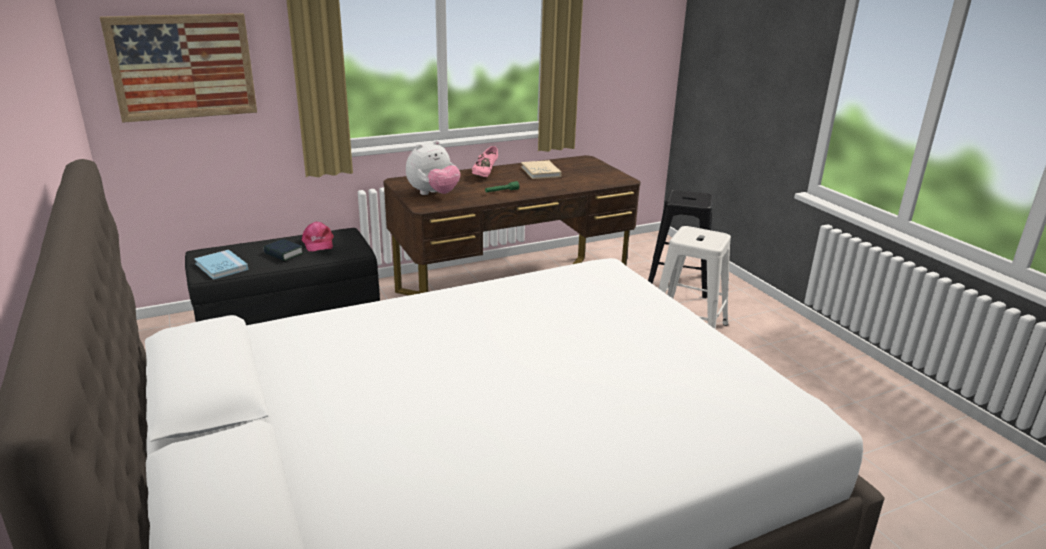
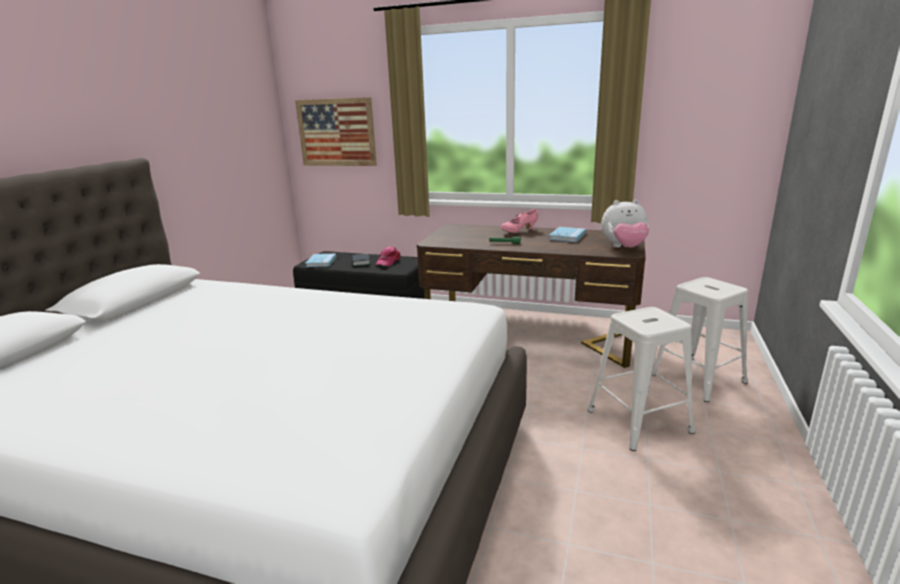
camera: 45 degrees right, 5 degrees down
(433, 194) = (454, 237): plush toy -> plush toy (624, 248)
(540, 172) = (567, 236): beige book -> blue book
(678, 282) = (698, 378): black stool -> white stool

